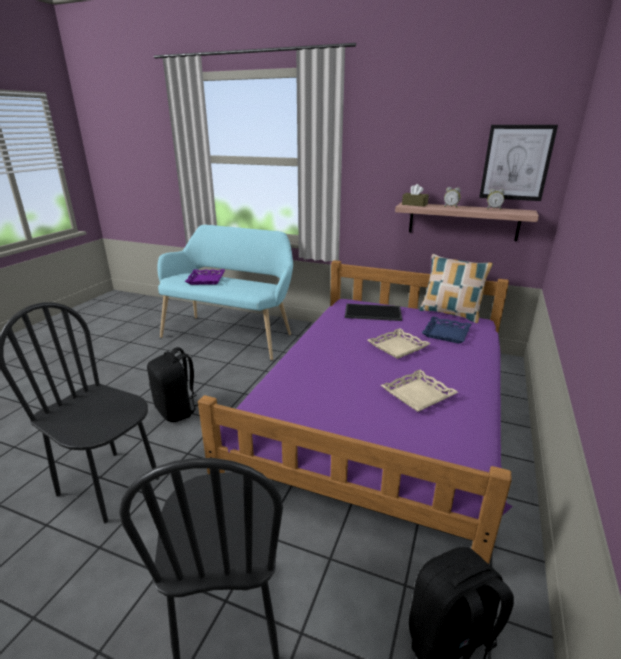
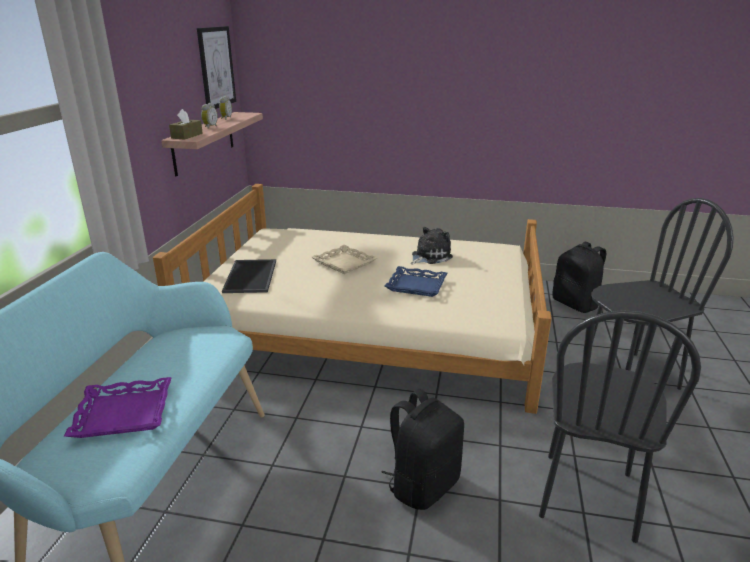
camera: 100 degrees left, 0 degrees up
(380, 411) = (372, 326): purple bed -> beige bed
(417, 394) = (429, 256): beige tray -> plush toy
(445, 333) = (307, 243): blue tray -> blue tray (416, 286)
(450, 313) = (250, 241): pillow -> none

